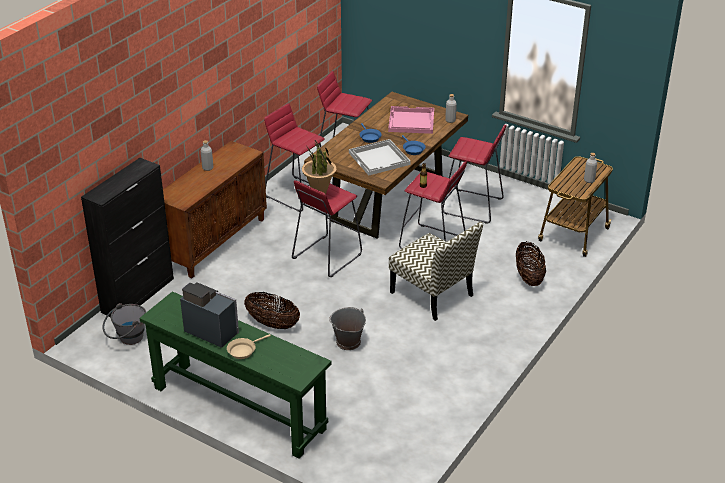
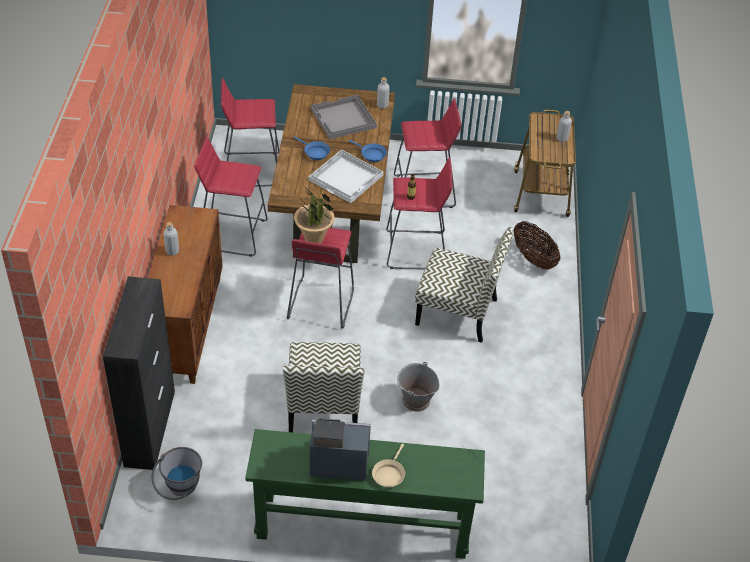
camera: 30 degrees left, 10 degrees up
(272, 324) = (324, 408): basket -> chair
(411, 121) = (343, 118): pink tray -> grey tray

